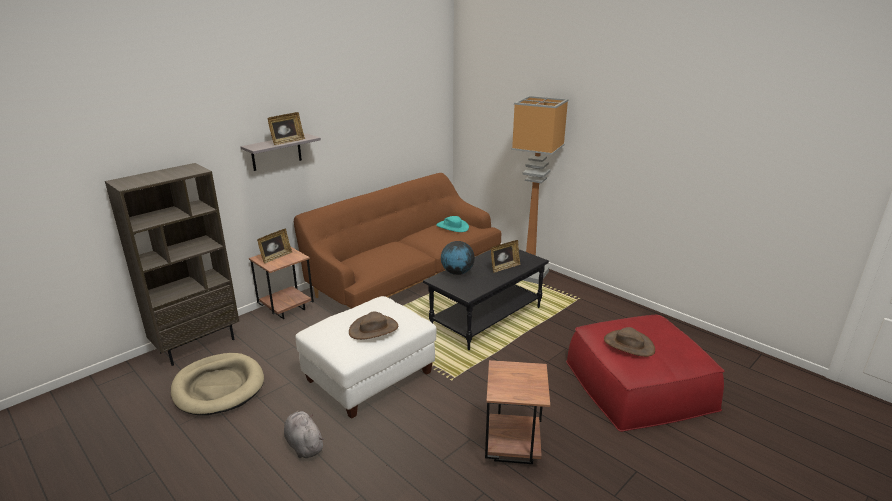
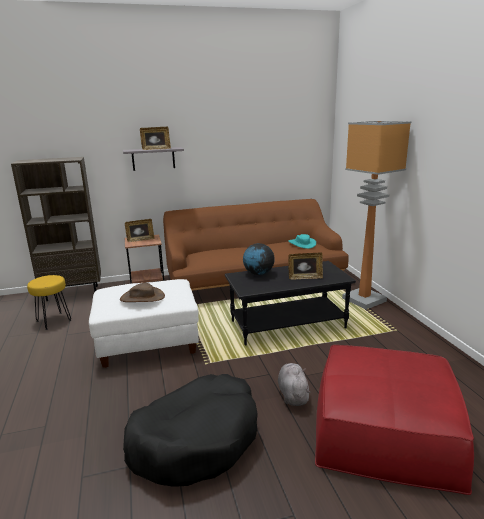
camera: 30 degrees right, 5 degrees down
(218, 387) = (54, 321): beige dog bed -> yellow stool
(304, 445) = (54, 374): grey plush toy -> grey plush toy (292, 394)
(514, 449) = (196, 439): brown side table -> black dog bed
(628, 345) = (367, 374): brown hat -> none

